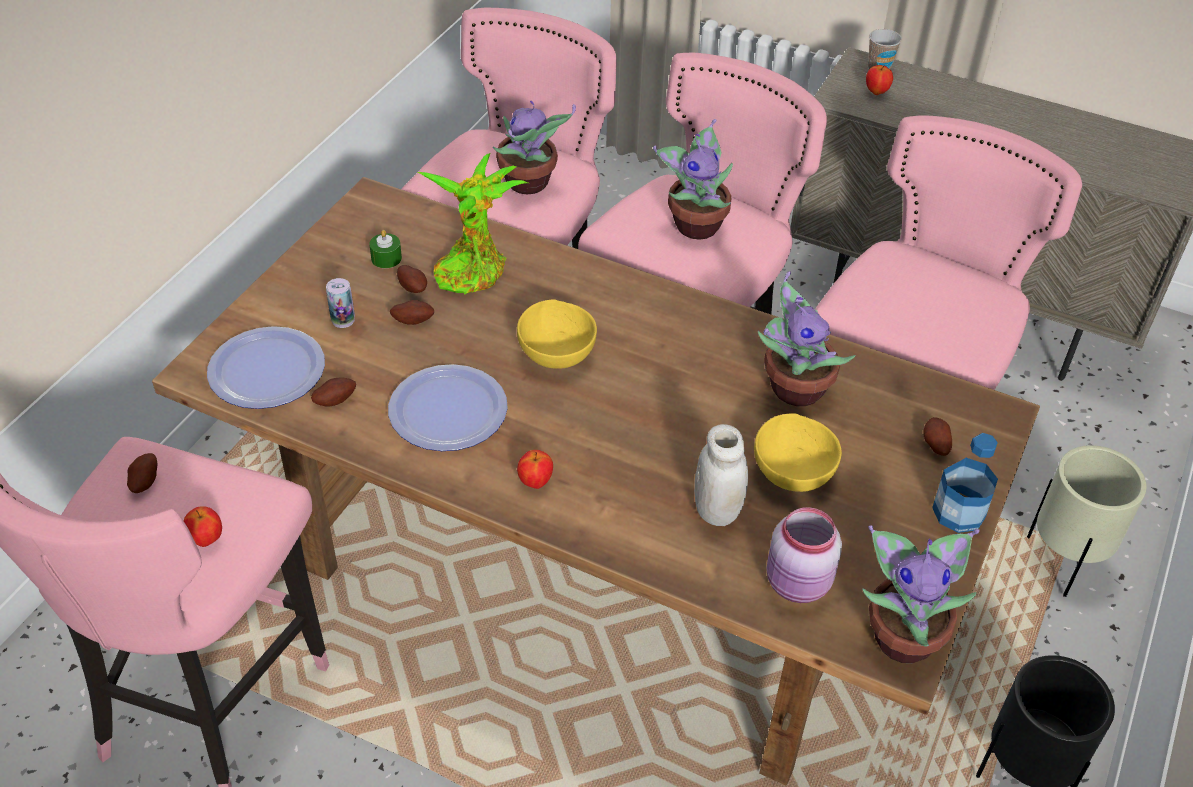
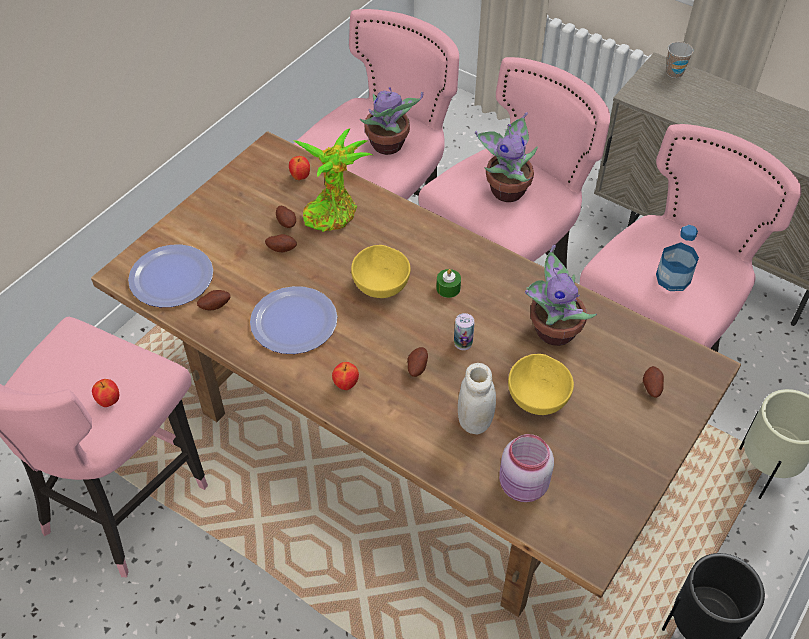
camera: 10 degrees right, 5 degrees up
(144, 481) = (74, 353): potato -> potato (416, 367)
(343, 320) = (232, 244): can -> can (463, 343)
(386, 258) = (271, 198): green candle -> green candle (448, 288)
(876, 92) = (668, 92): apple -> apple (300, 177)
(904, 635) = (594, 536): potted plant -> none
(958, 512) = (657, 443): bottle -> bottle (673, 278)

